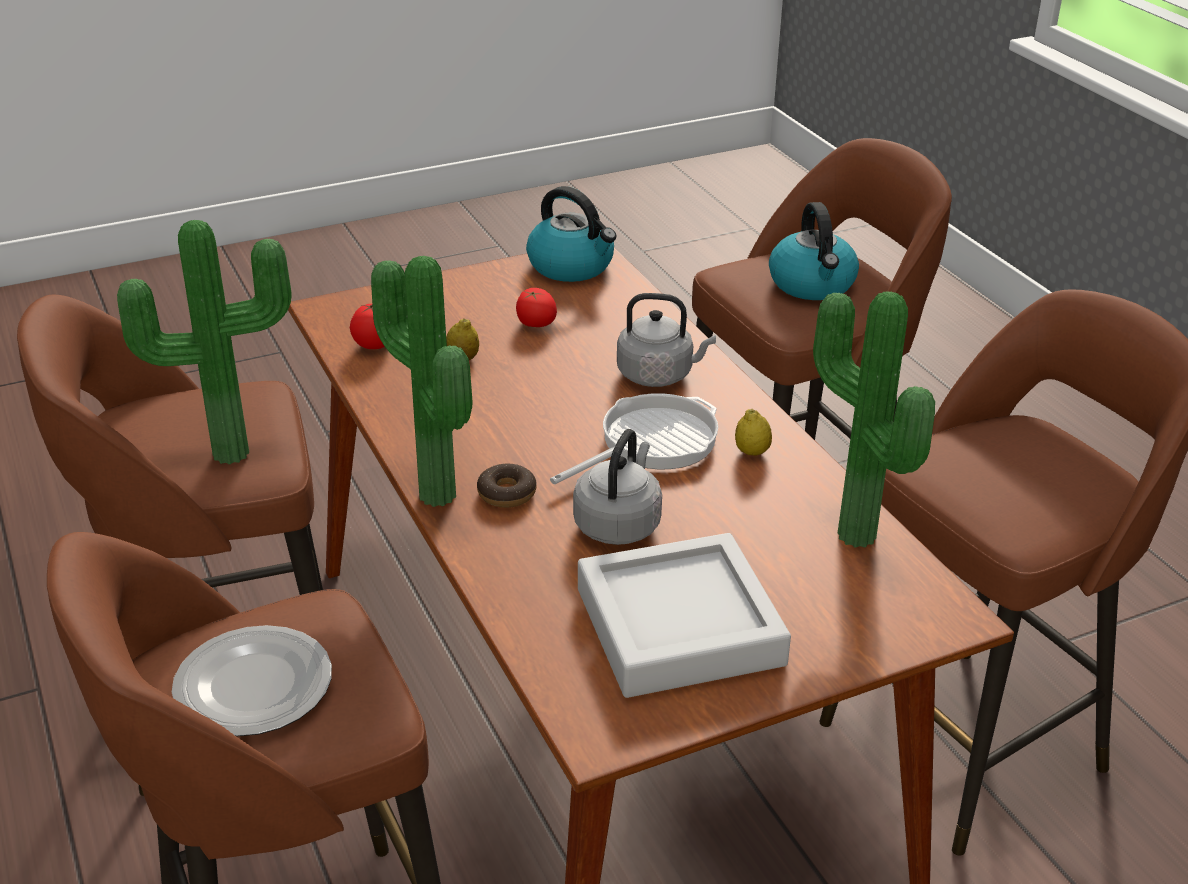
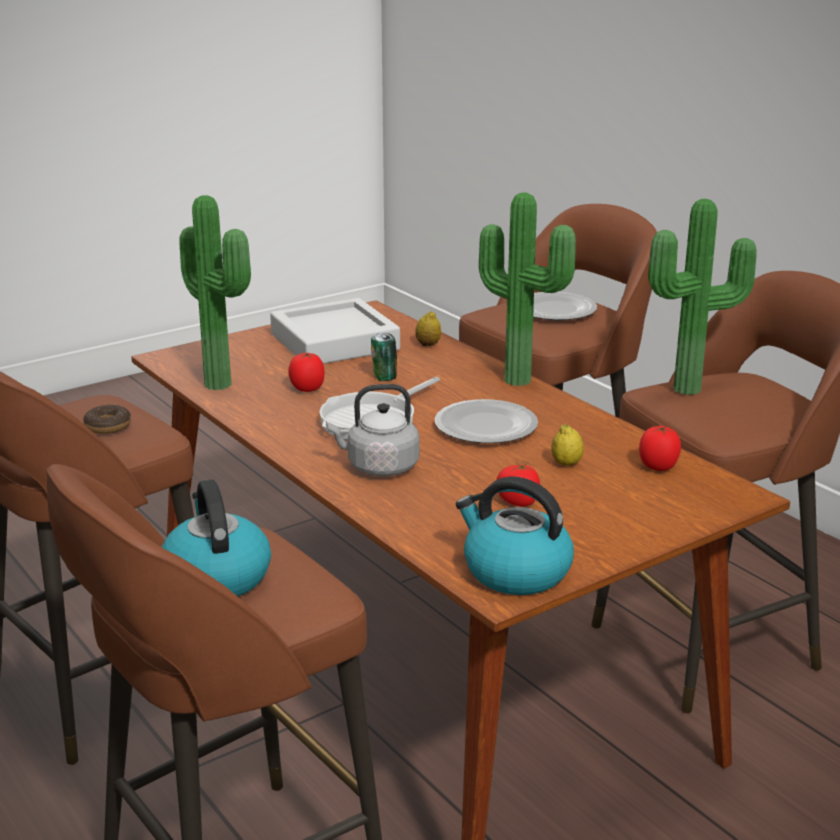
camera: 170 degrees right, 10 degrees down
(507, 493) = (469, 385): donut -> donut (108, 426)
(519, 419) = (486, 426): none -> plate
(619, 523) = (384, 377): grey kettle -> can
(729, 511) = (307, 389): none -> tomato
(752, 452) = (291, 421): lemon -> lemon (428, 345)

